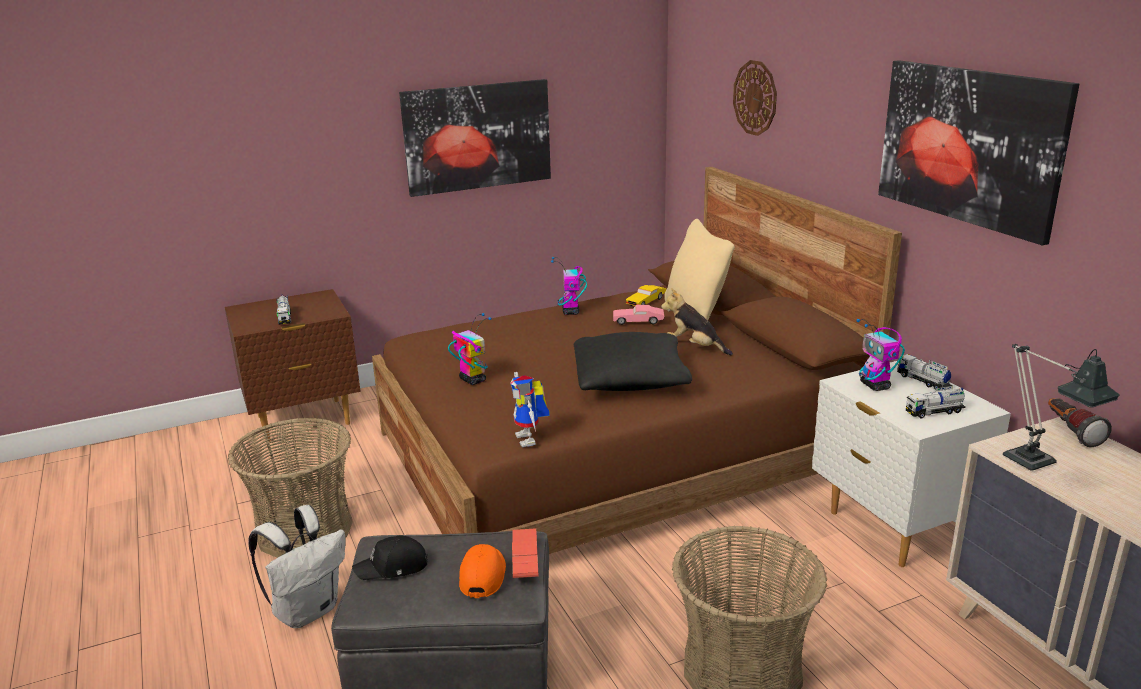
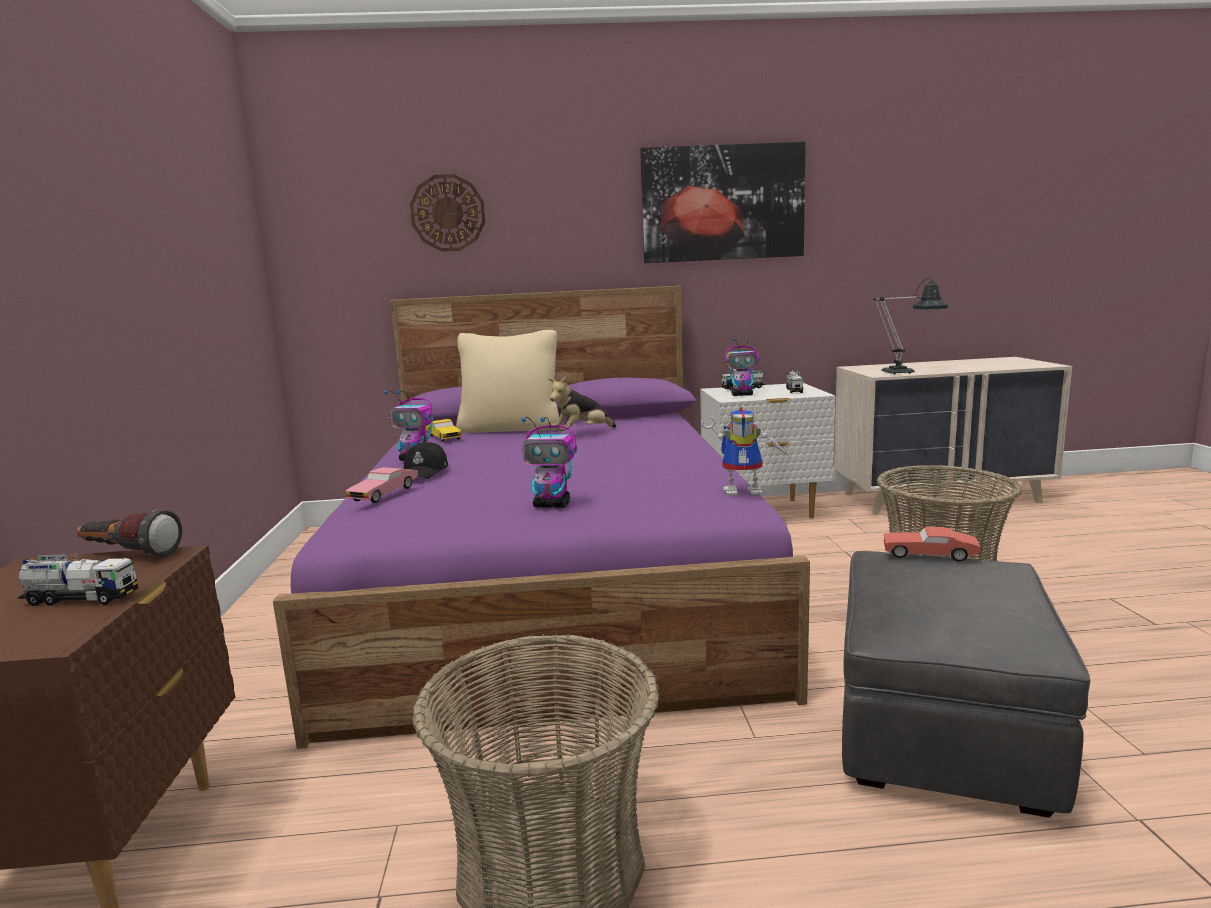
camera: 70 degrees left, 10 degrees down
(307, 610) = (808, 869): white backpack -> none
(392, 567) = (950, 621): black cap -> black cap (426, 472)
(472, 380) = (552, 505): toy robot -> toy robot turned 150 degrees counterclockwise
(477, 136) = (141, 262): picture -> none
(483, 575) = (962, 574): orange cap -> none
(615, 453) = (555, 585): brown bed -> purple bed
(630, 380) = (633, 453): black pillow -> none
(638, 321) = (493, 441): pink toy car -> pink toy car (384, 494)
(1070, 432) = (860, 367): flashlight -> flashlight (129, 555)

